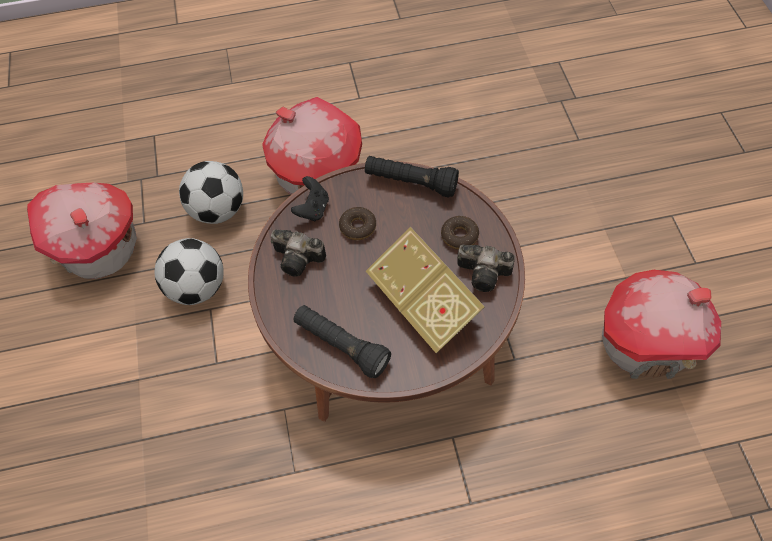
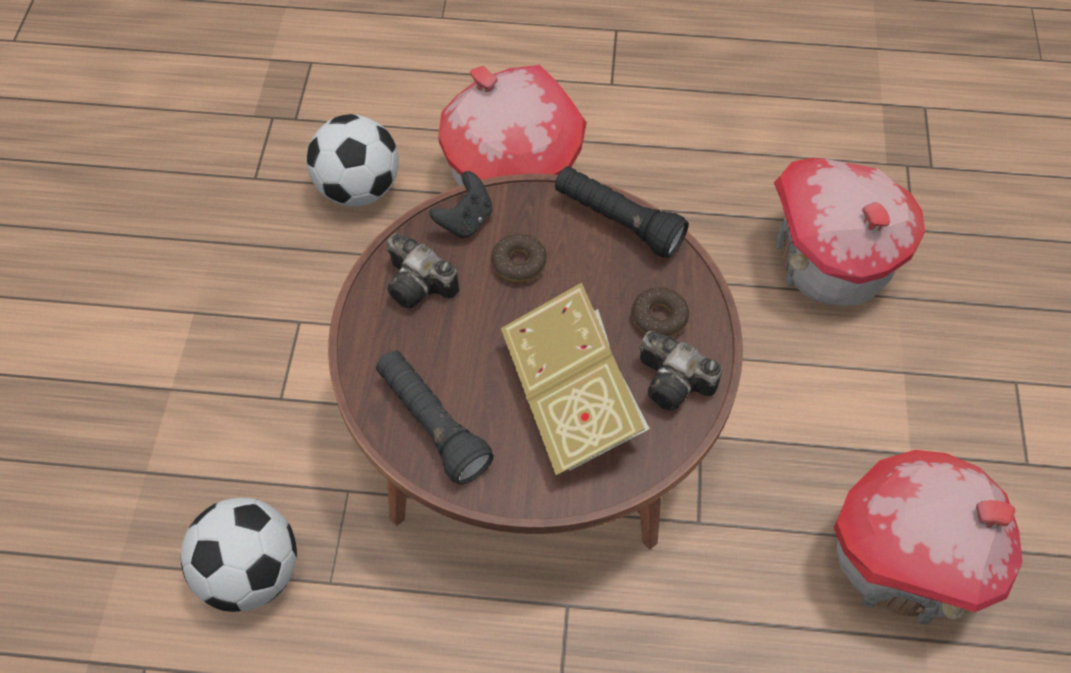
camera: 15 degrees right, 0 degrees up
(99, 248) = (184, 196): toy house -> toy house (831, 262)
(197, 288) = (292, 288): football -> football (251, 573)

